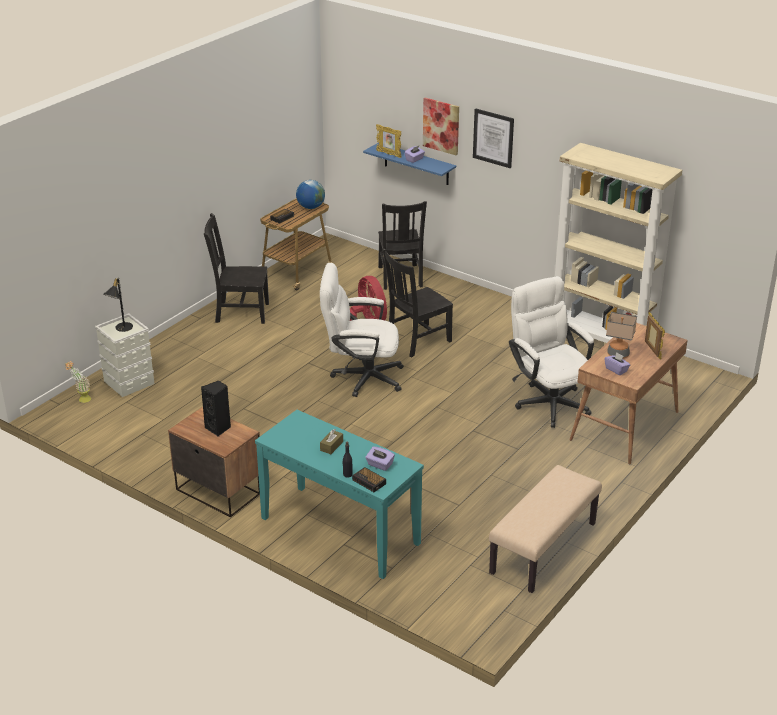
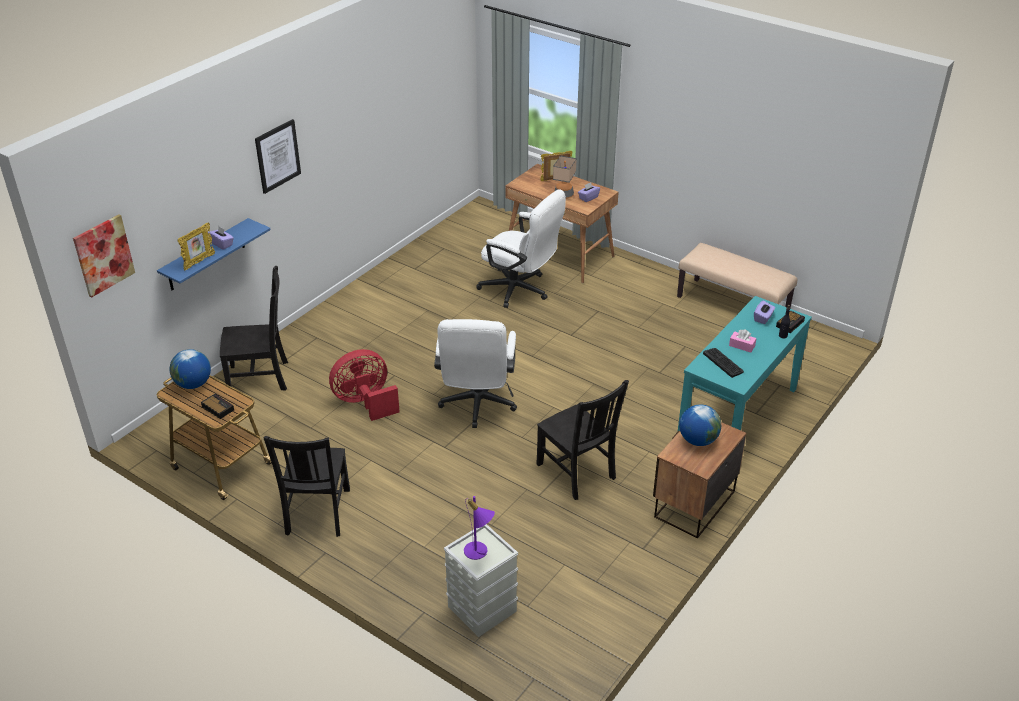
camera: 90 degrees left, 5 degrees up
(81, 399) = (522, 655): potted plant -> none
(121, 328) = (479, 553): black table lamp -> purple table lamp
(219, 428) = (698, 440): black speaker -> globe
(305, 432) = (723, 362): none -> keyboard
(331, 446) = (742, 346): brown tissue box -> pink tissue box
(416, 341) = (406, 366): black chair -> black chair (577, 473)
(441, 126) = (223, 188): picture -> picture (103, 255)
(548, 400) = (520, 290): white office chair -> white office chair turned 120 degrees counterclockwise
(602, 341) = (419, 254): beige bookcase -> none

